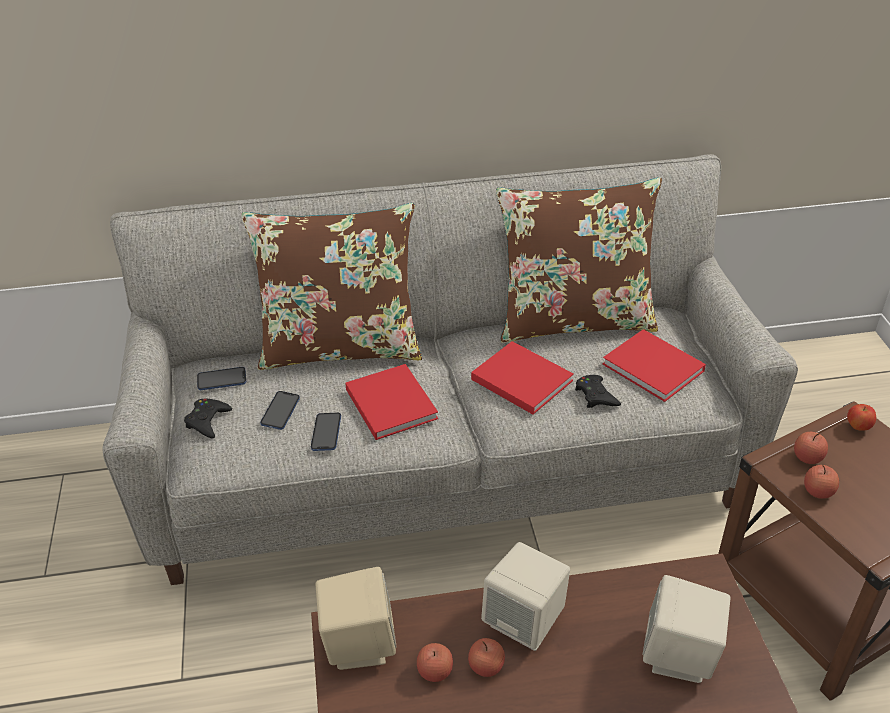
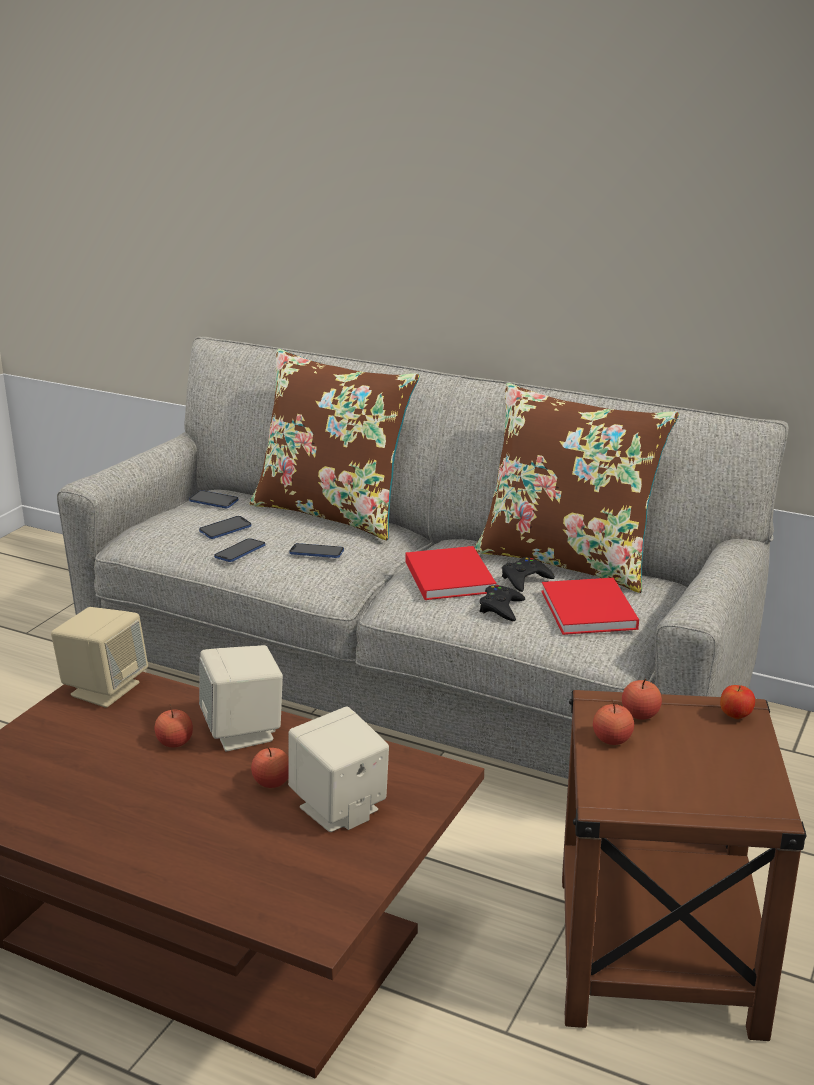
camera: 35 degrees right, 15 degrees down
(207, 421) = (167, 517): black game controller -> black game controller (525, 579)
(390, 402) = (316, 552): red book -> phone
(435, 671) = (134, 728): apple -> apple (272, 782)

